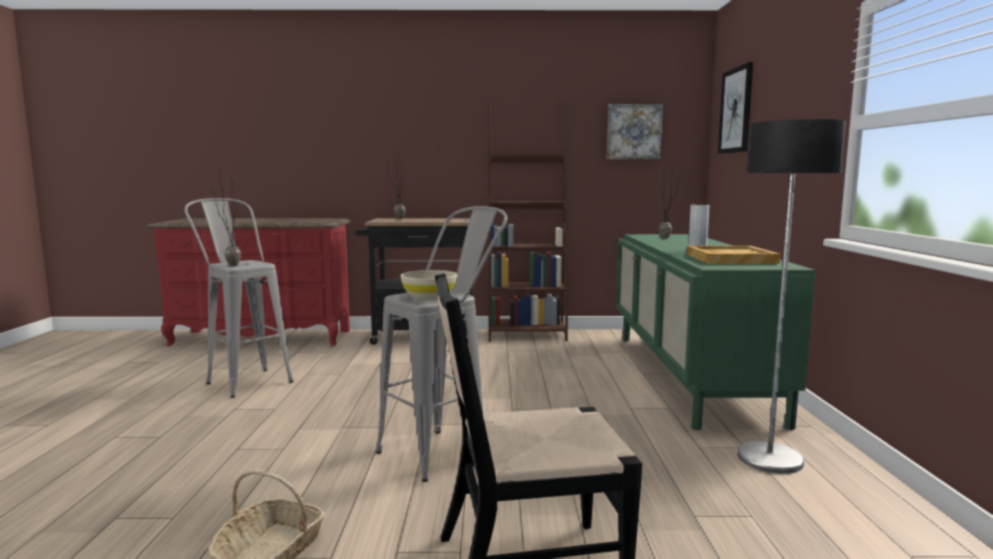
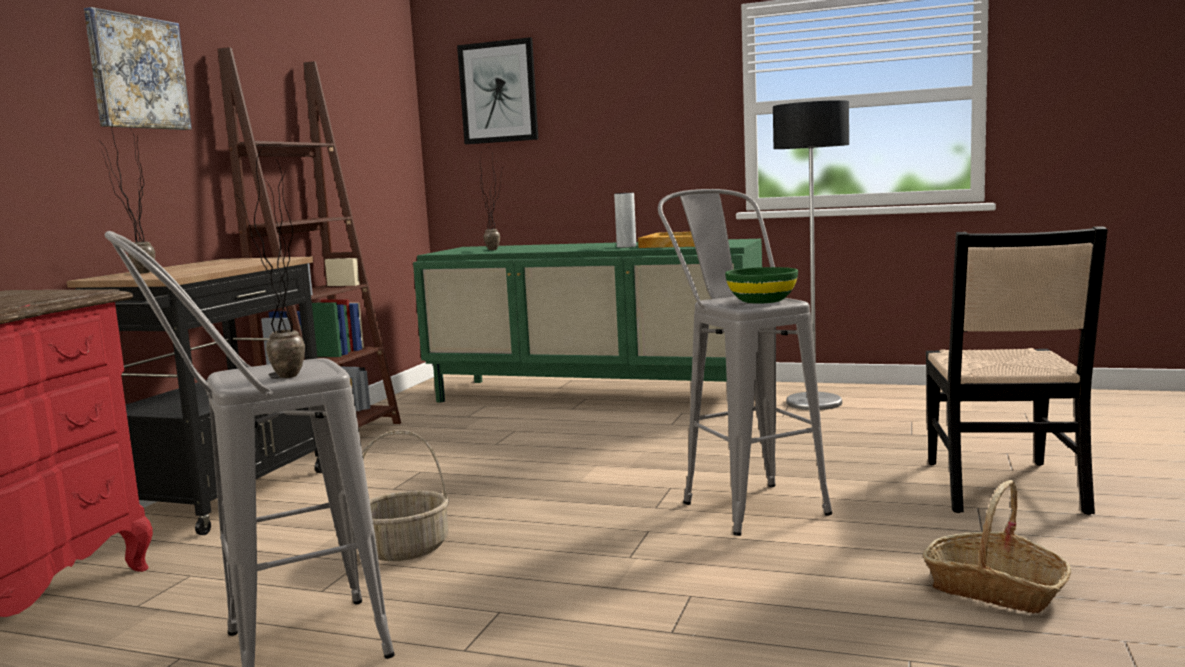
camera: 70 degrees left, 0 degrees up
(354, 379) = (404, 549): none -> basket
(429, 297) = (762, 301): beige bowl -> green bowl
(634, 132) = (366, 113): picture -> picture (137, 73)

